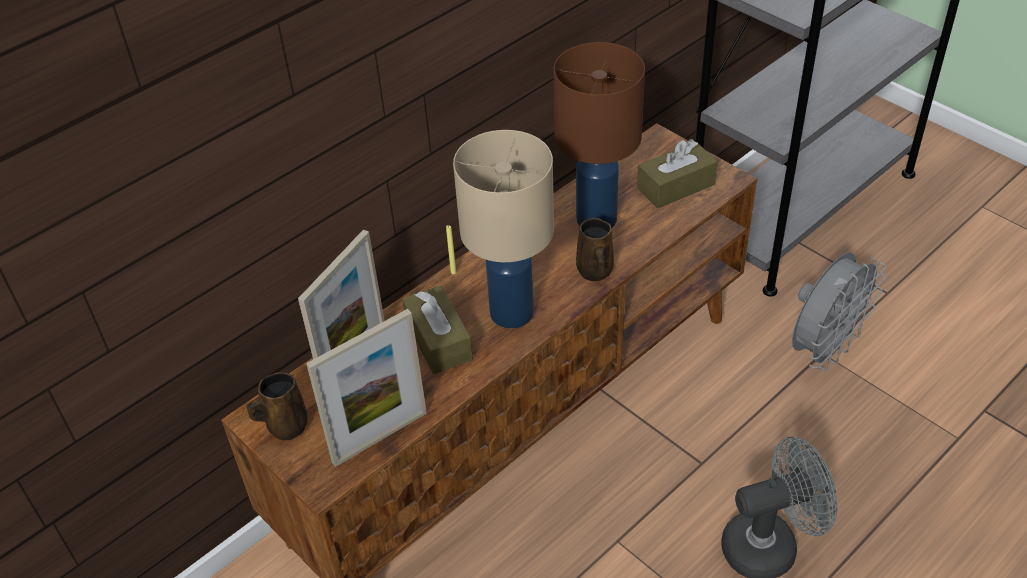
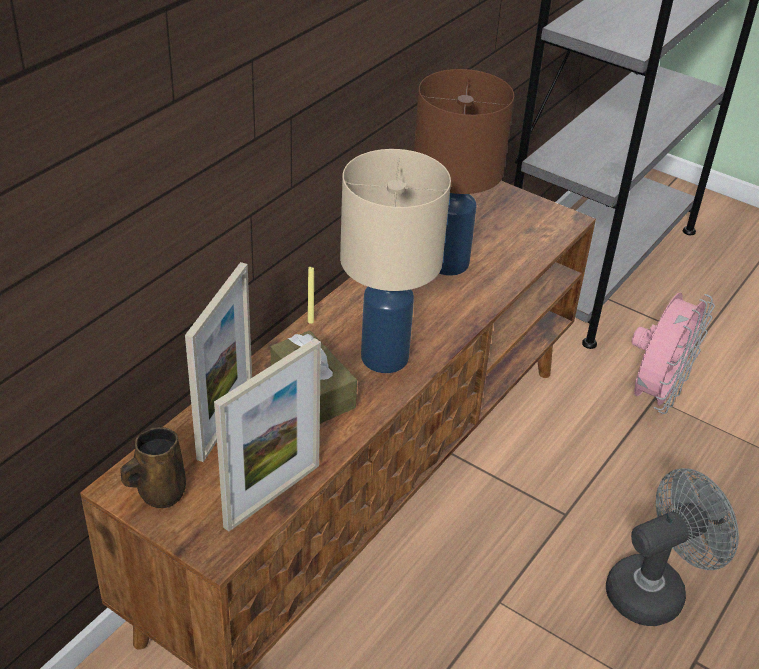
camera: 15 degrees left, 5 degrees down
(595, 272) = (461, 313): brown mug -> none
(675, 186) = (518, 229): brown tissue box -> none
(824, 349) = (656, 394): grey fan -> pink fan

